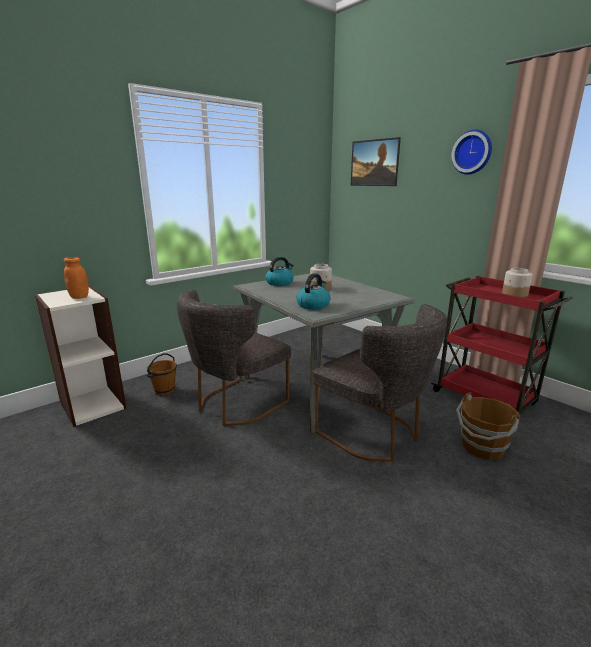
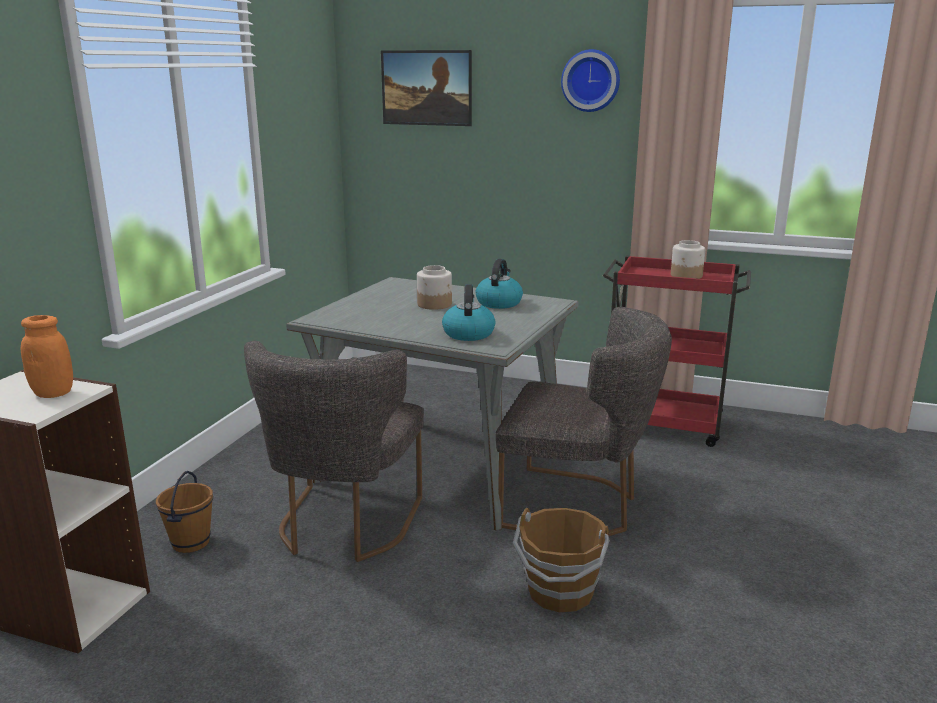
camera: 30 degrees left, 0 degrees up
(280, 283) = (360, 306): kettle -> kettle (499, 303)
(482, 448) = (704, 483): brown bucket -> brown bucket (560, 593)

